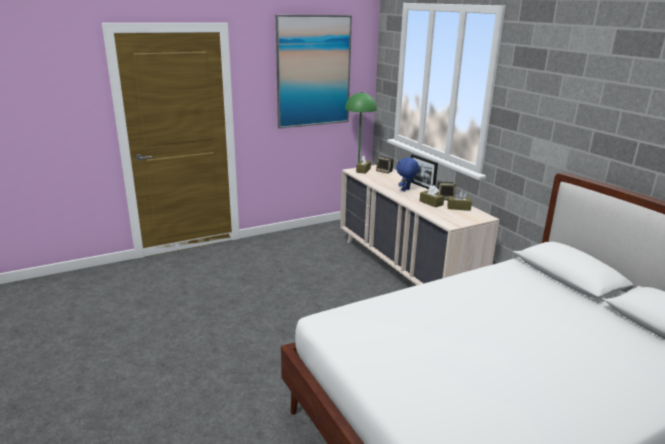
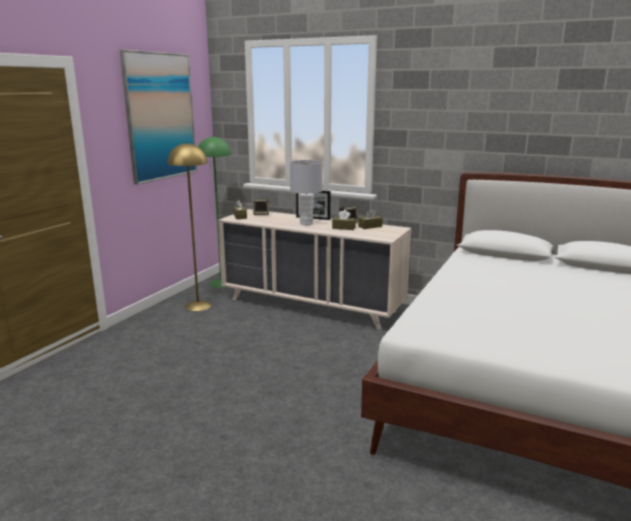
camera: 35 degrees left, 5 degrees down
(316, 239) = (198, 305): none -> yellow floor lamp
(406, 190) = (306, 223): blue plush toy -> grey table lamp

